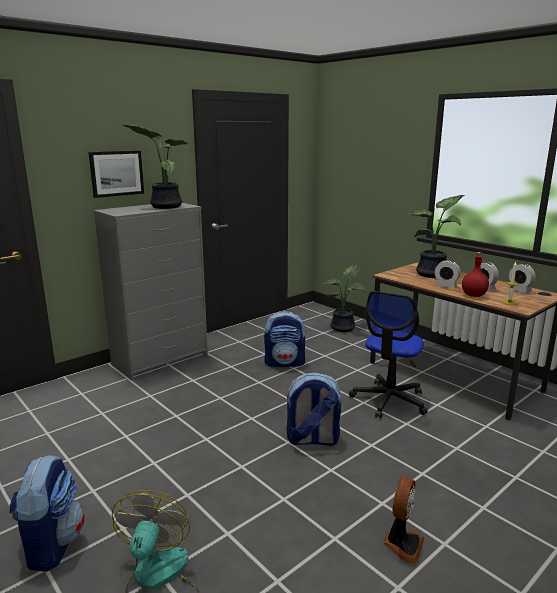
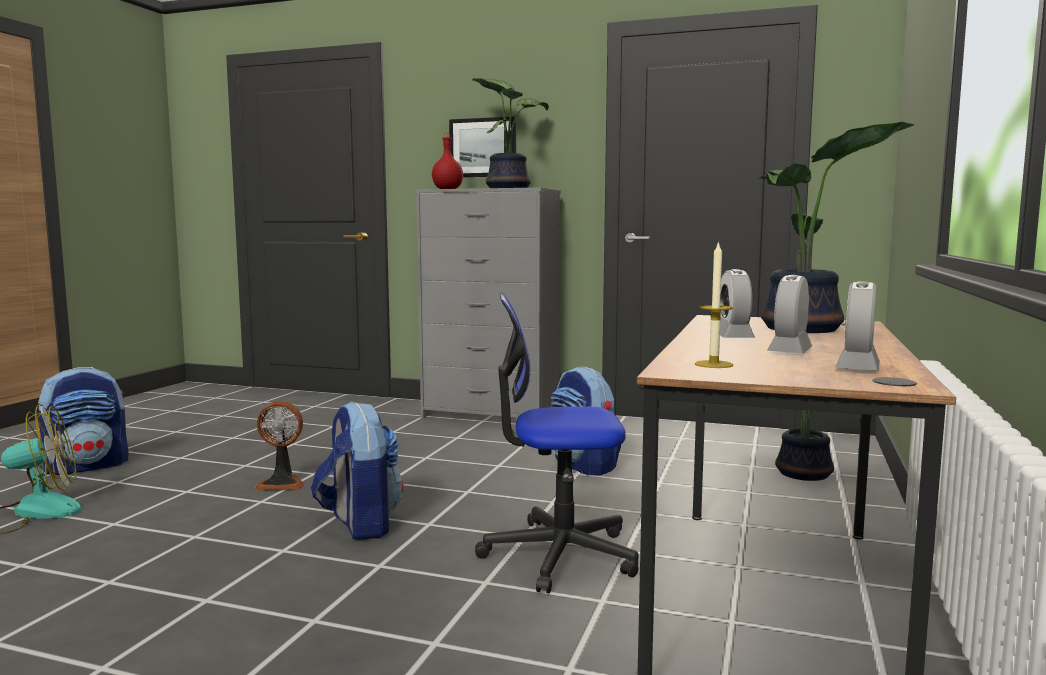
camera: 60 degrees right, 10 degrees down
(402, 544) = (97, 631): fan -> fan (282, 483)
(473, 295) = (706, 348): red bottle -> red bottle (448, 189)

